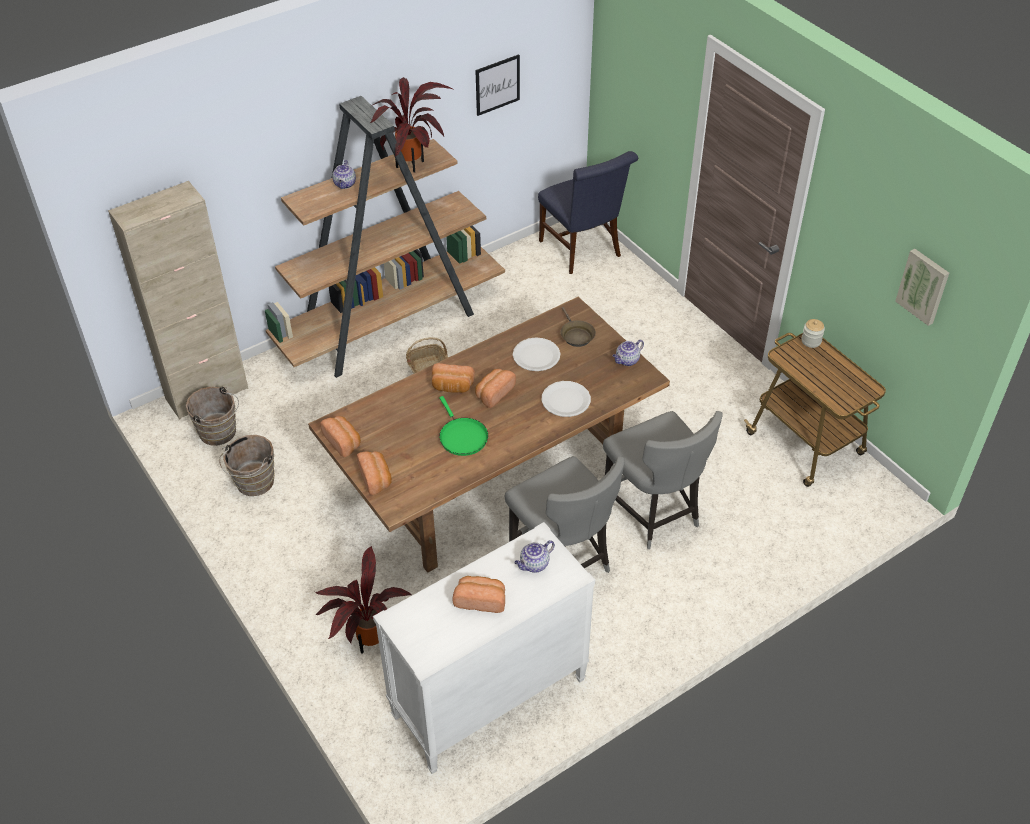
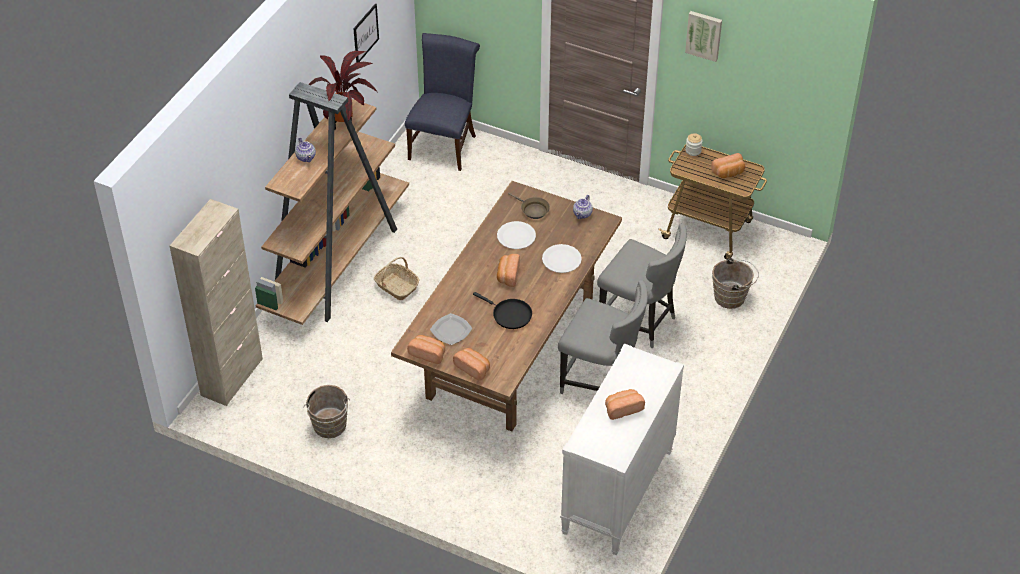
camera: 30 degrees left, 0 degrees up
(220, 433) = (270, 402): brown bucket -> brown bucket (732, 297)
(368, 640) = (506, 494): potted plant -> none
(386, 427) = (450, 330): none -> plate
(452, 387) = (474, 283): bread -> bread (728, 173)
(462, 436) = (509, 315): green frying pan -> black frying pan
(534, 565) = (639, 372): teapot -> none
(583, 251) = (444, 144): blue chair -> blue chair turned 105 degrees counterclockwise
(923, 286) = (776, 84): picture -> picture (704, 35)

